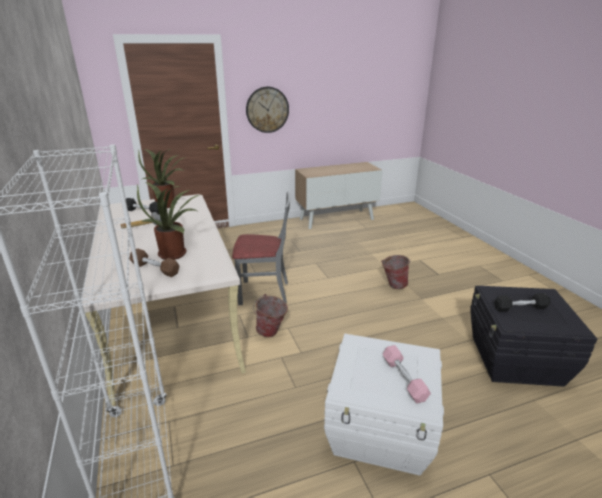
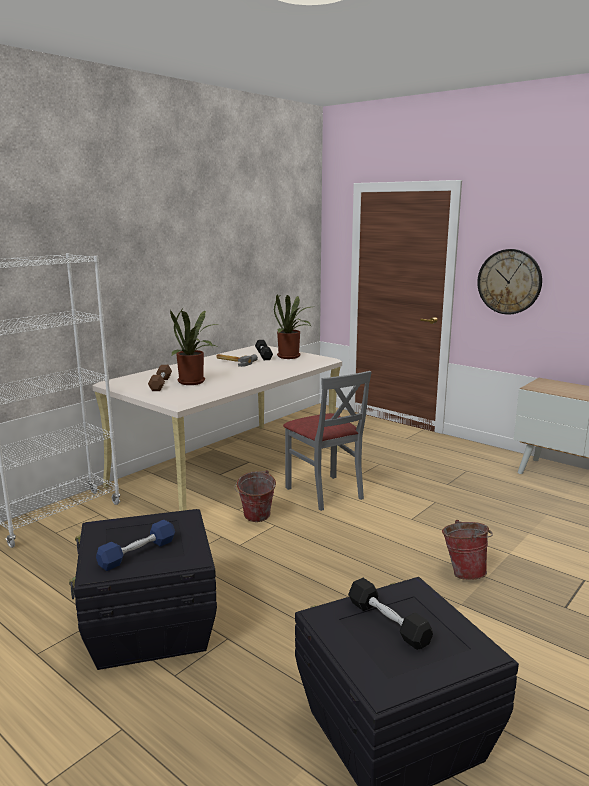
camera: 60 degrees right, 10 degrees down
(381, 431) = (149, 628): white storage box -> black storage box
(404, 379) = (137, 553): pink dumbbell -> blue dumbbell

